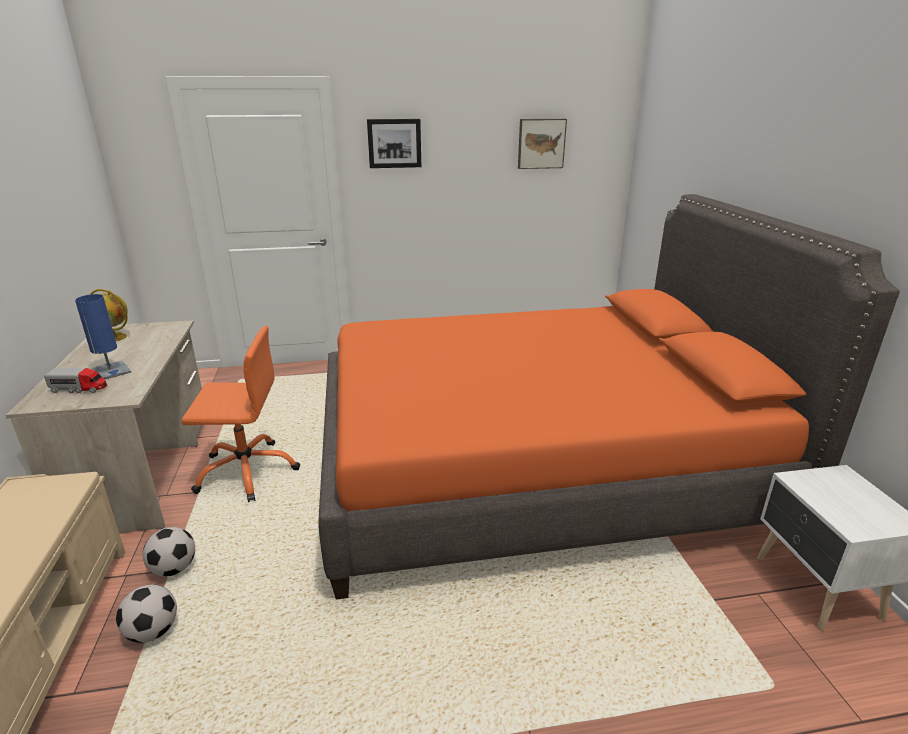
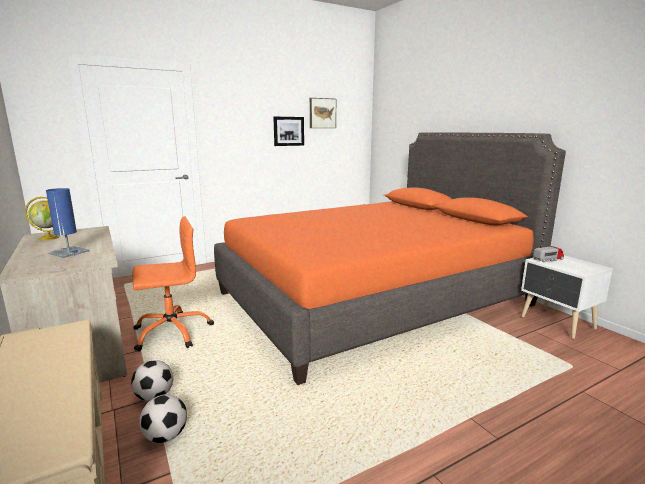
camera: 20 degrees left, 10 degrees down
(79, 389) = (52, 262): toy truck -> toy truck (548, 259)
(394, 143) = (233, 109): picture -> picture (288, 131)

